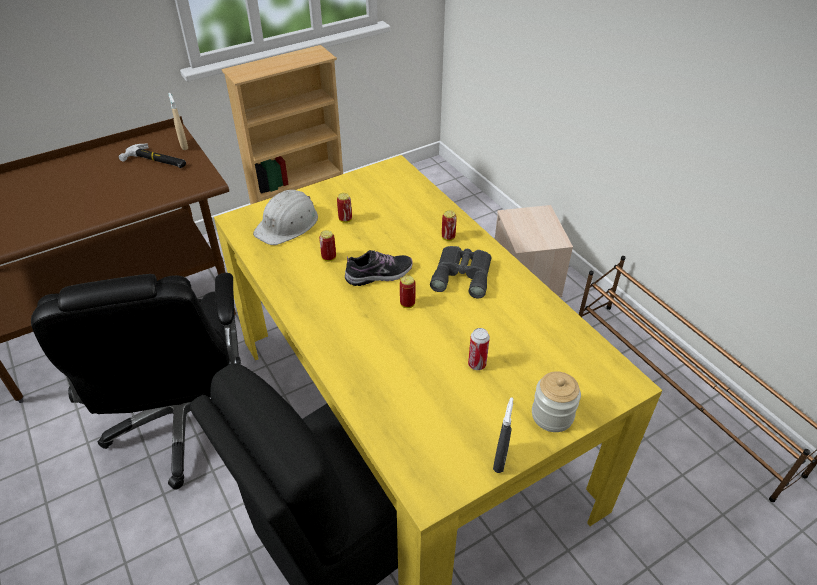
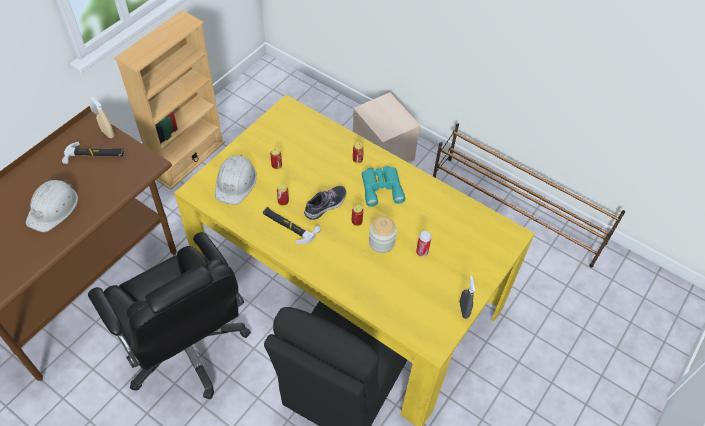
camera: 25 degrees left, 10 degrees up
(78, 197) = (53, 208): none -> white hard hat
(320, 284) = (289, 225): none -> hammer
(463, 274) = (381, 187): grey binoculars -> turquoise binoculars
(552, 415) = (480, 271): jar -> jar (381, 242)

